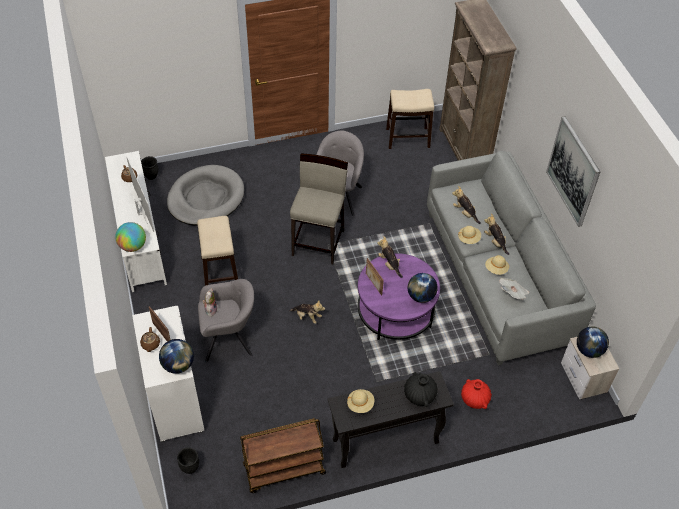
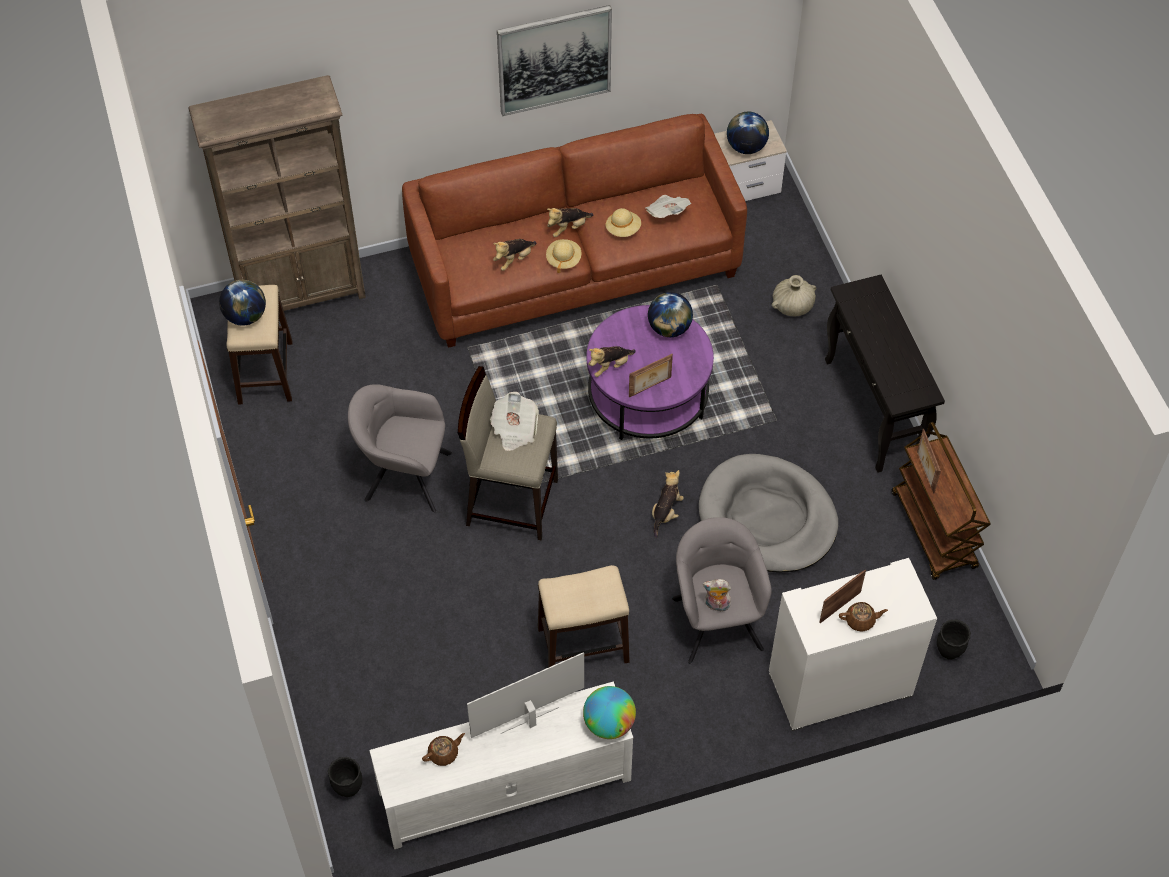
camera: 90 degrees left, 5 degrees up
(178, 365) = (892, 578): globe -> globe (245, 316)
(206, 198) = (408, 685): grey dog bed -> grey dog bed (767, 518)
(293, 428) = (924, 472): none -> picture frame
(324, 200) = (514, 430): none -> newspaper
(360, 404) = (896, 376): beige hat -> none
(419, 395) = (872, 310): black vase -> none
(474, 399) = (793, 306): red vase -> beige vase
(498, 277) = (575, 265): grey sofa -> brown sofa

